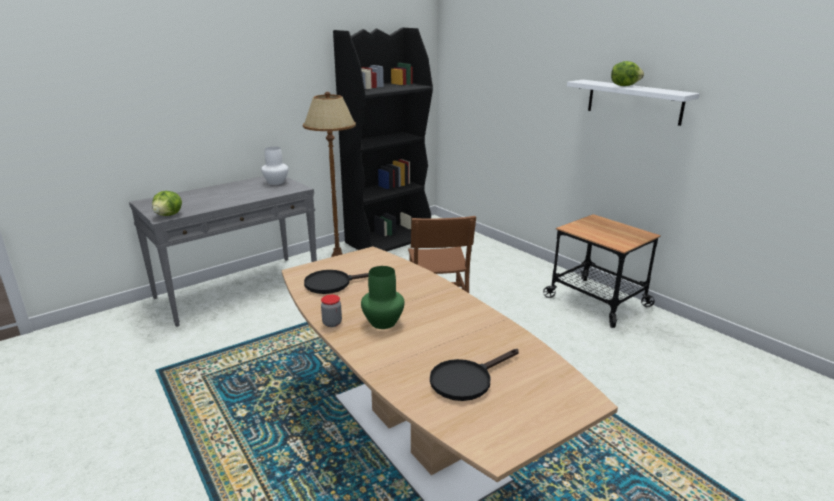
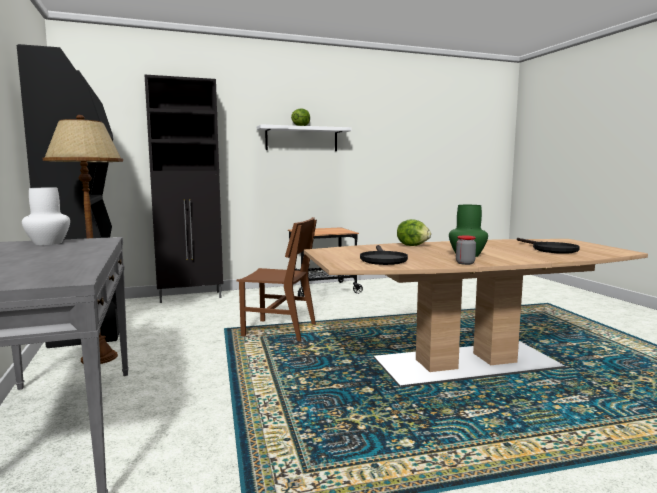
camera: 70 degrees left, 15 degrees down
(169, 215) = (67, 277): lettuce -> lettuce (413, 245)
(493, 247) = (191, 297): none -> black cabinet

